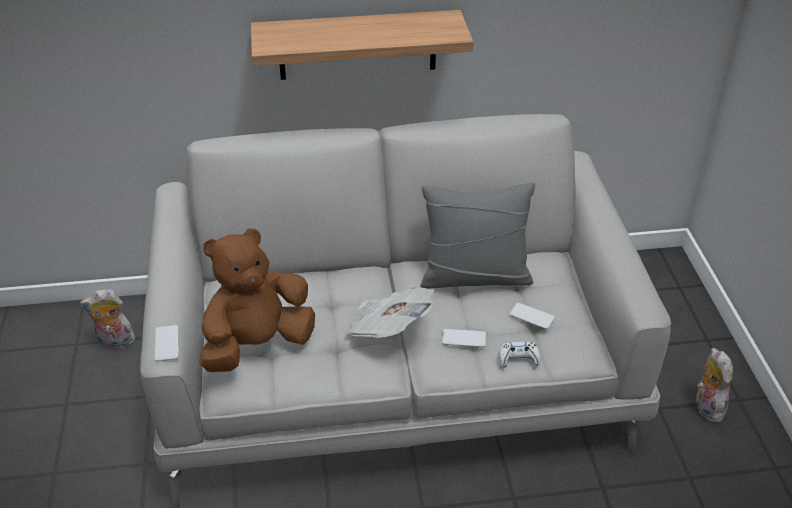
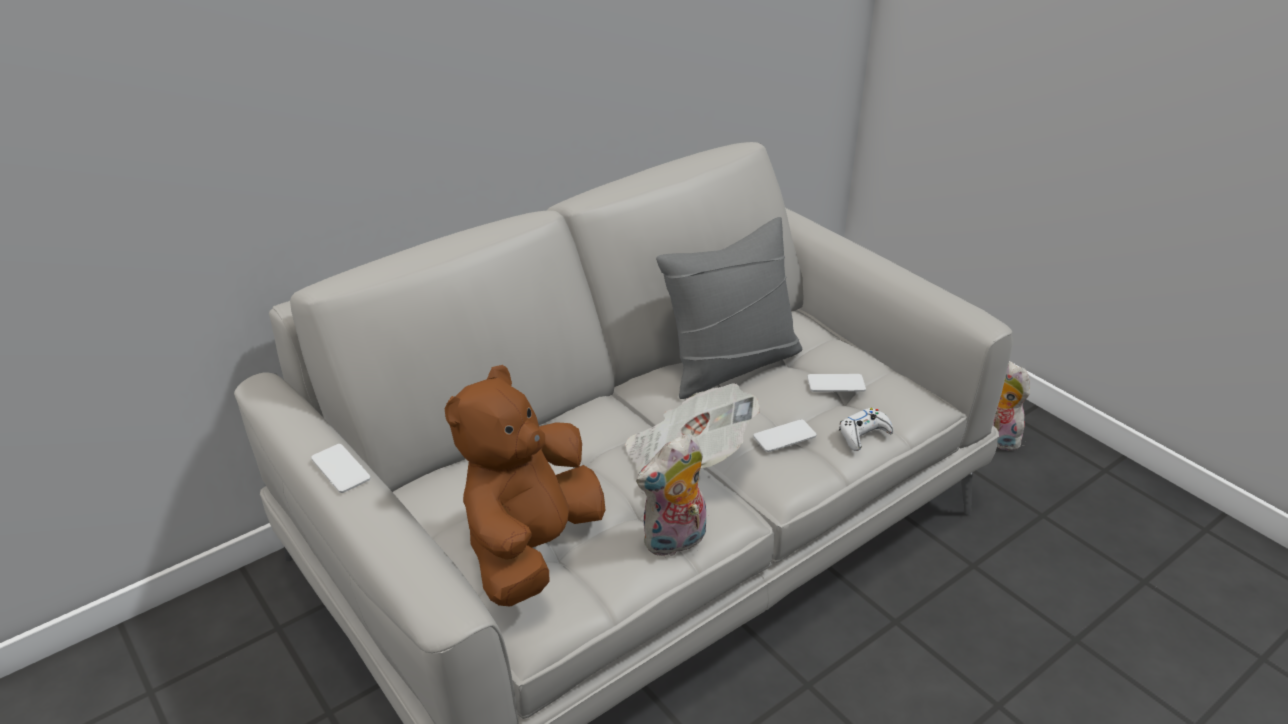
camera: 30 degrees left, 5 degrees down
(114, 342) = (216, 664): plush toy -> plush toy (675, 542)
(167, 344) = (441, 586): phone -> phone (340, 469)
(357, 45) = (485, 100): shelf -> none

